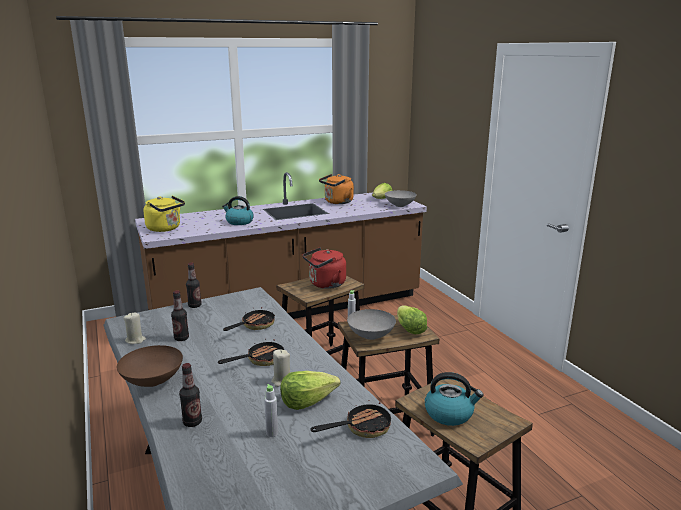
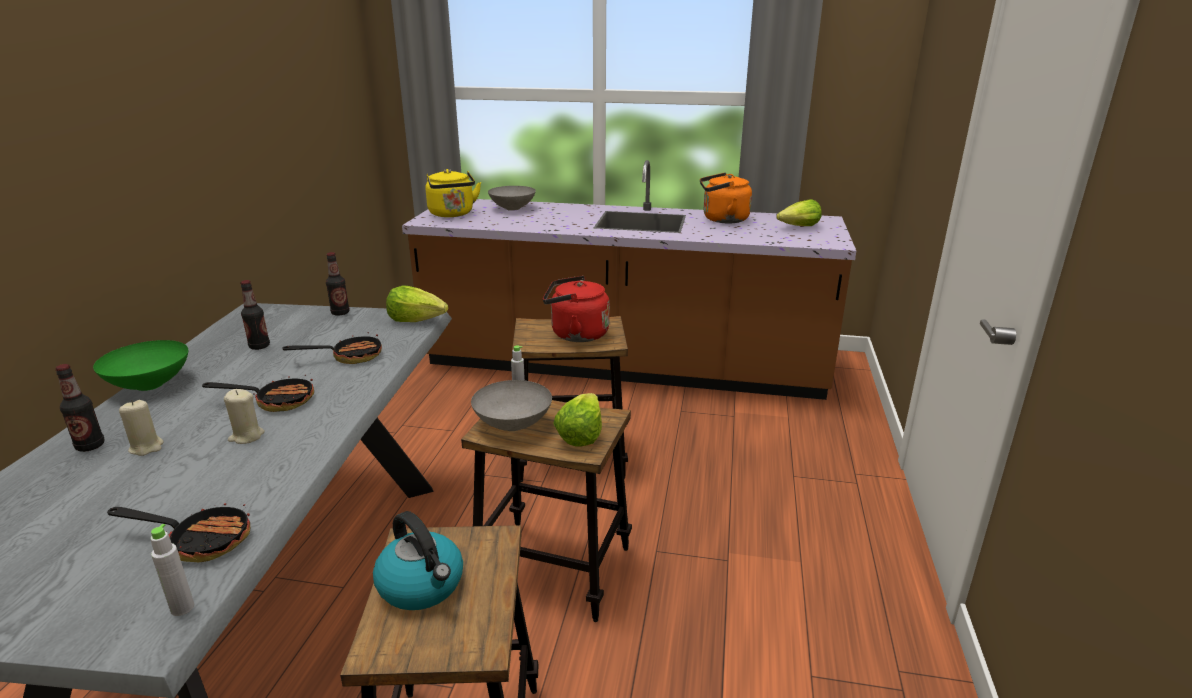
camera: 35 degrees right, 5 degrees up
(135, 340) = (221, 334): beige candle -> beige candle (146, 447)
(154, 381) = (150, 385): brown bowl -> green bowl
(239, 222) = (545, 222): kettle -> none
(272, 433) = (118, 496): grey bottle -> grey bottle (182, 608)
(307, 401) = (220, 474): lettuce -> lettuce (417, 320)
(399, 205) = (811, 241): grey bowl -> grey bowl (512, 208)

